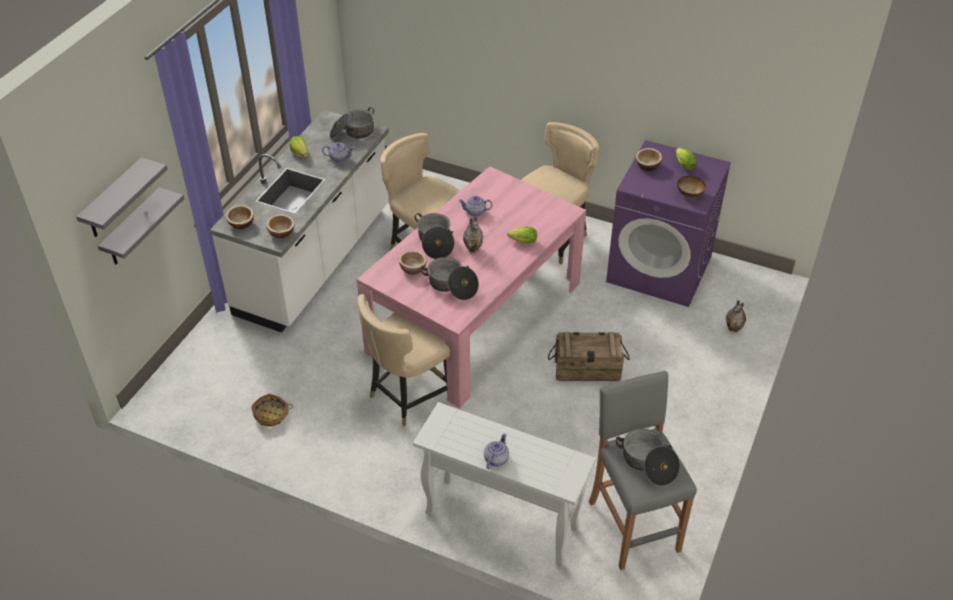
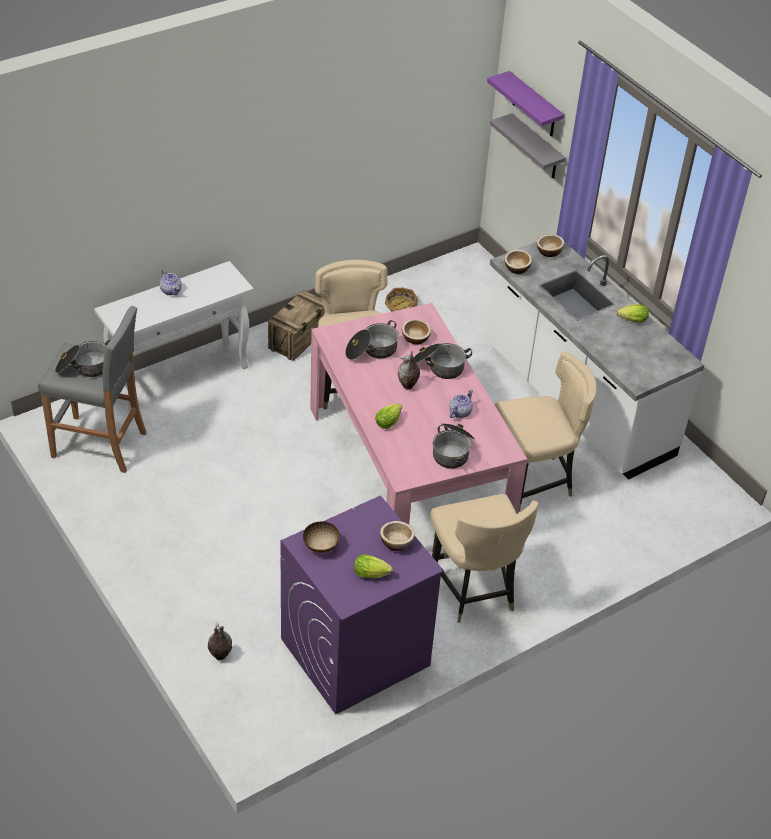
camera: 120 degrees right, 0 degrees up
(113, 200) = (534, 106): grey shelf -> purple shelf
(339, 158) = (605, 342): teapot -> none
(352, 132) = (645, 368): cooking pot -> cooking pot (452, 451)
(587, 369) = (275, 511): crate -> crate (299, 338)

